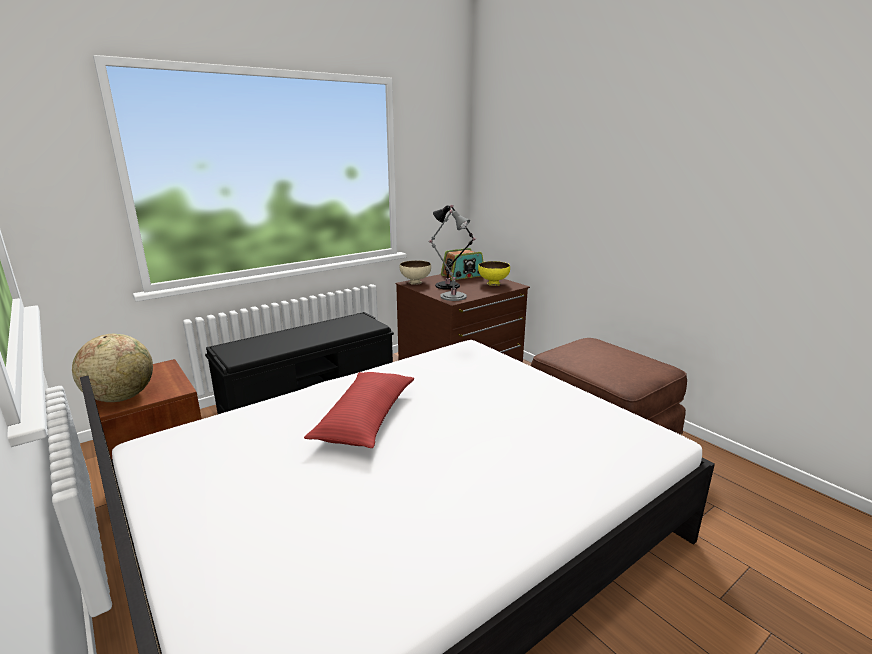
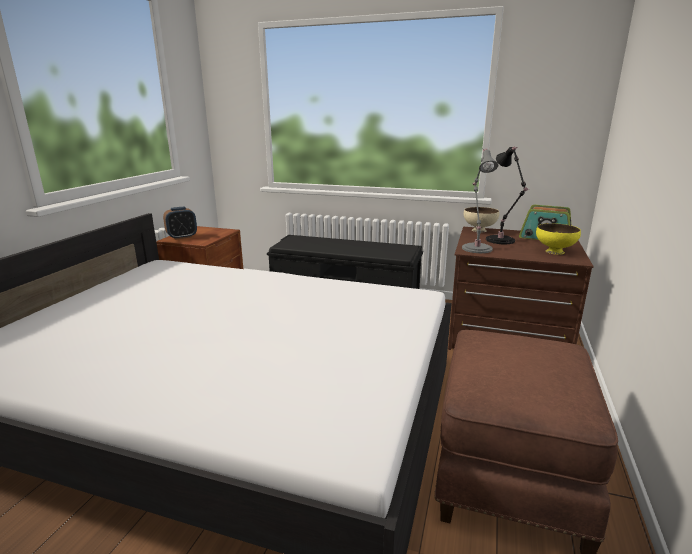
camera: 55 degrees right, 0 degrees up
(121, 397) = (182, 237): globe -> alarm clock
(365, 419) = (239, 299): red pillow -> none

